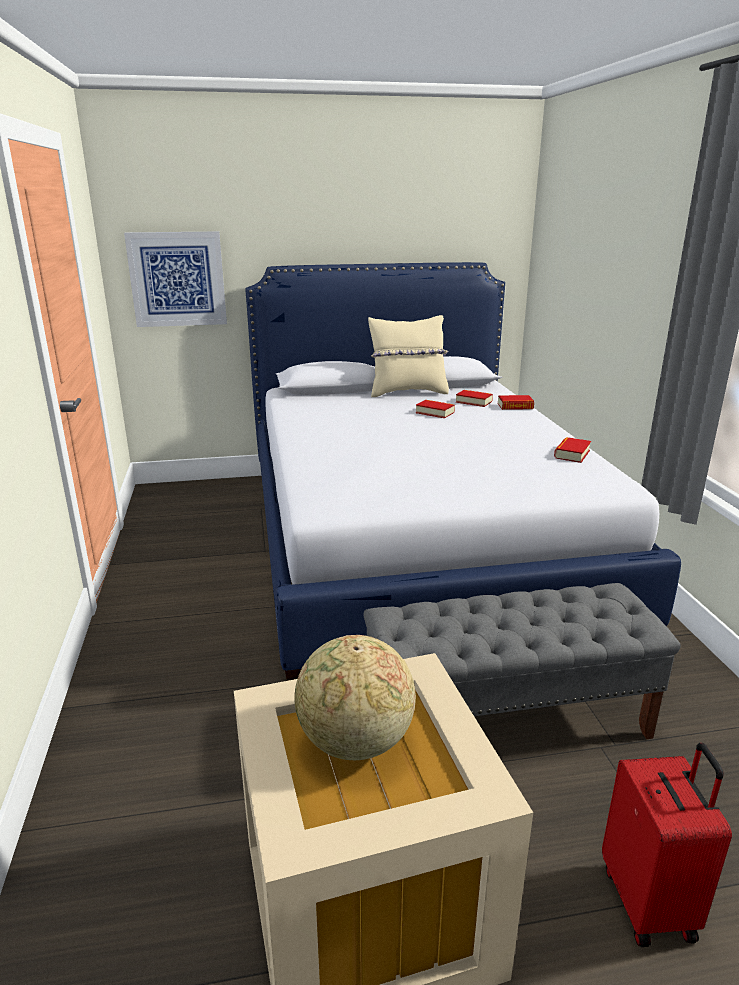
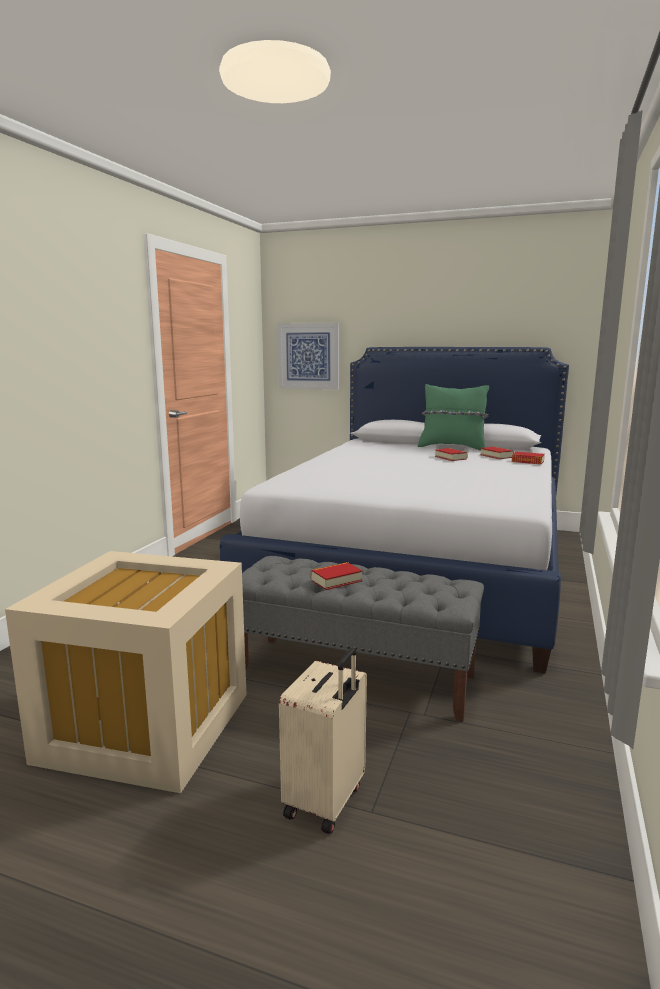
camera: 30 degrees right, 10 degrees down
(354, 742) = (137, 585): globe -> none
(408, 392) = (452, 447): beige pillow -> green pillow
(572, 454) = (517, 487): book -> book (336, 580)
(650, 902) = (326, 801): red suitcase -> beige suitcase

